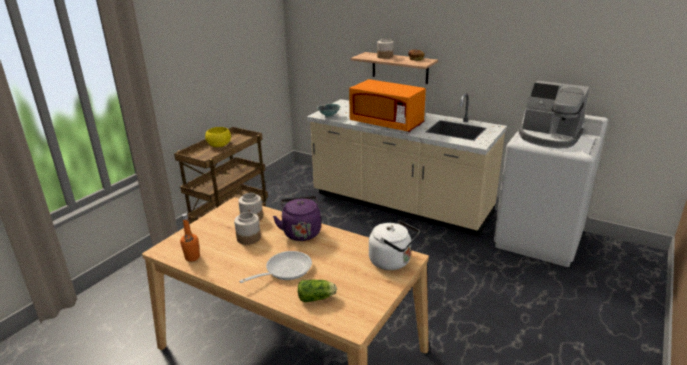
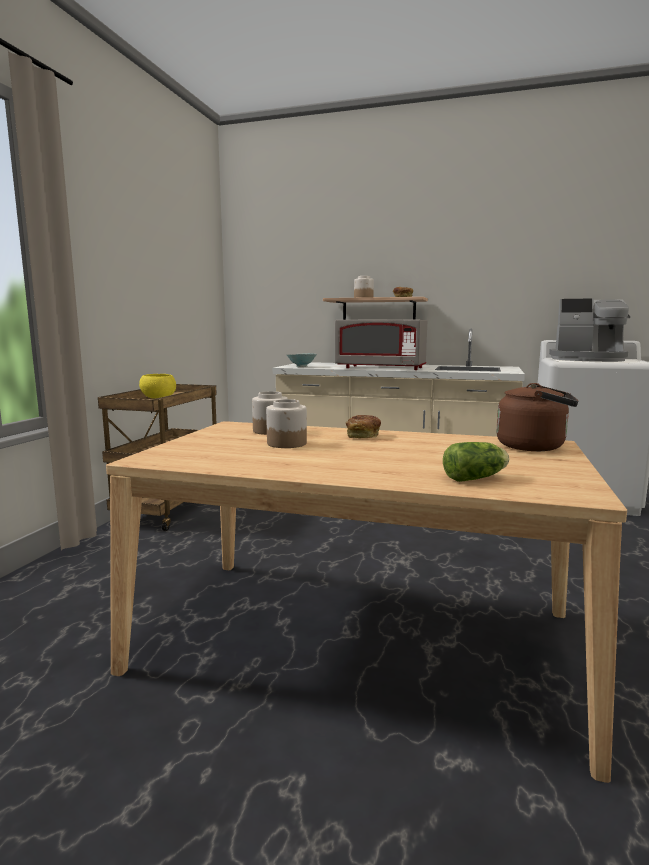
camera: 15 degrees left, 15 degrees down
(192, 257) = (208, 462): orange bottle -> none
(284, 270) = (384, 461): frying pan -> none
(301, 232) = (363, 436): purple kettle -> bread
(386, 124) = (381, 368): orange microwave -> grey microwave
(392, 262) = (535, 447): white kettle -> brown kettle

